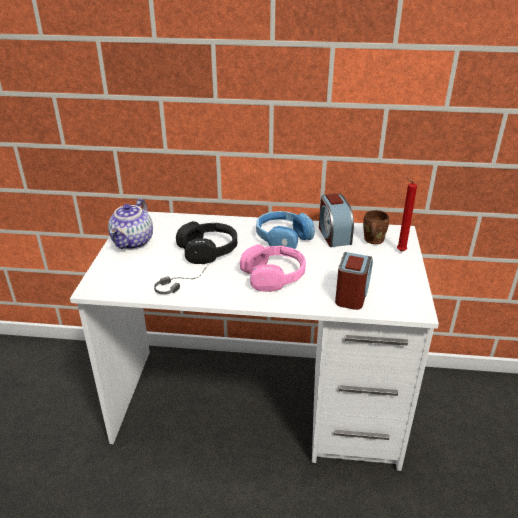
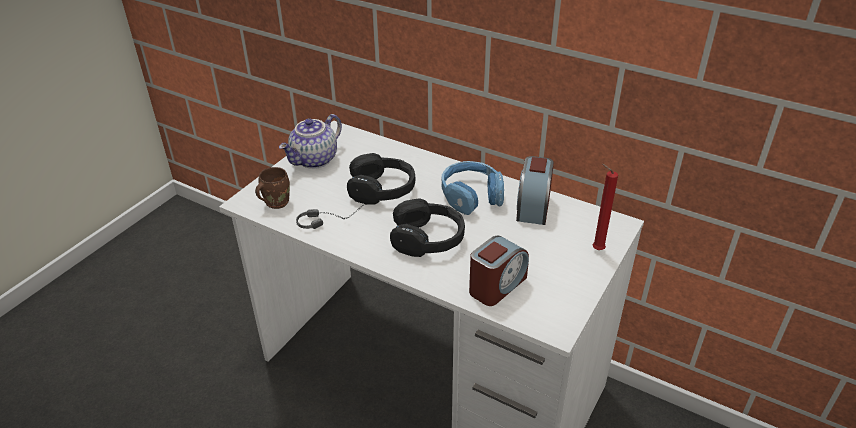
camera: 25 degrees right, 5 degrees up
(274, 276) = (428, 239): pink headphones -> black headphones
(372, 240) = (573, 226): brown mug -> brown mug (275, 202)

